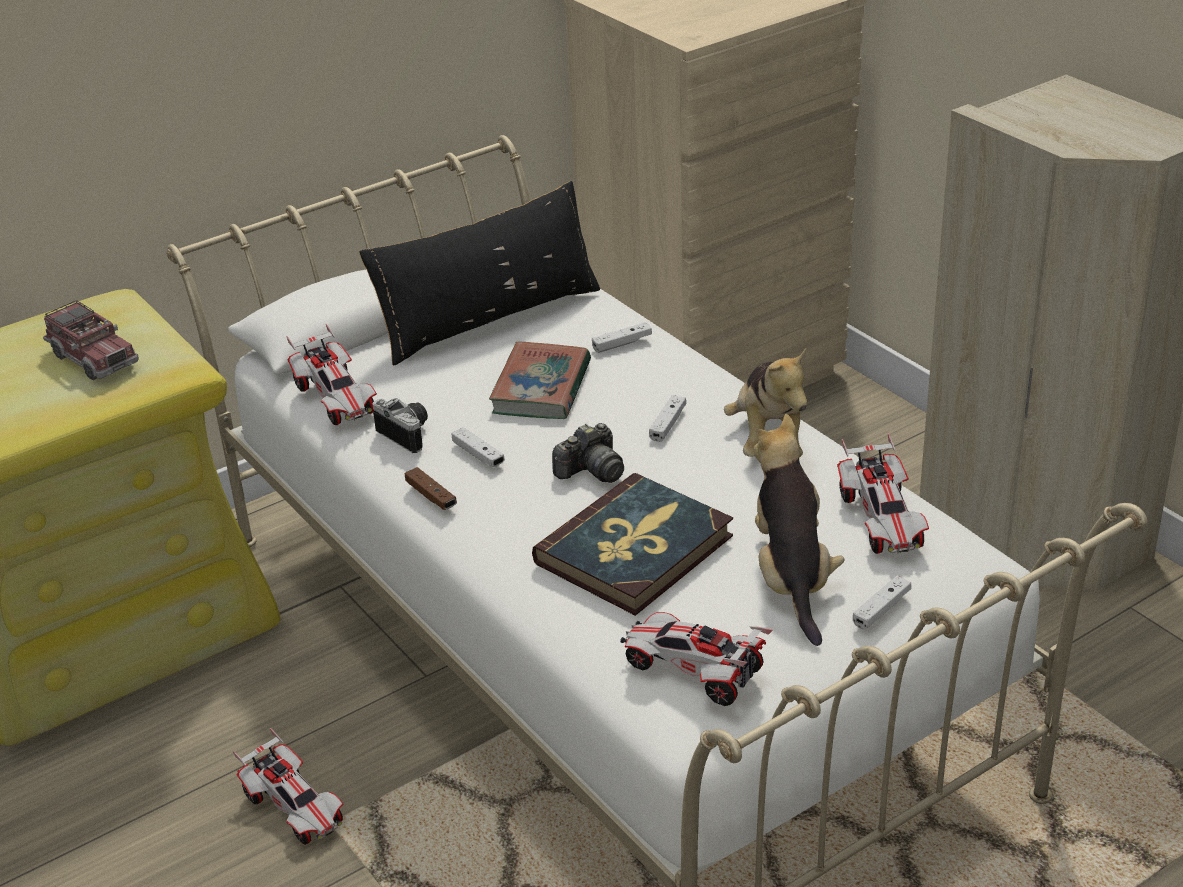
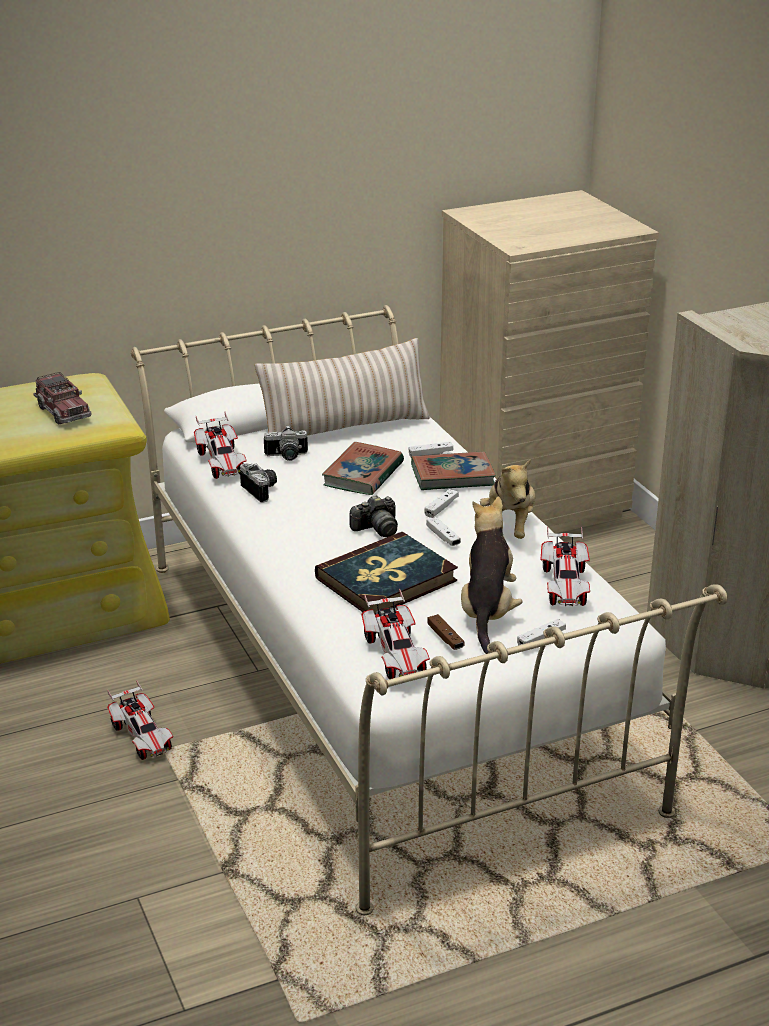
camera: 10 degrees right, 5 degrees down
(424, 376) = (286, 457): none -> camera
(431, 496) = (263, 529): brown game controller -> brown game controller (445, 638)
(478, 455) = (304, 509): white game controller -> white game controller (443, 537)
(489, 319) = (345, 427): black pillow -> beige pillow
(665, 373) = (452, 476): none -> book
(693, 671) = (396, 656): toy car -> toy car turned 150 degrees counterclockwise

